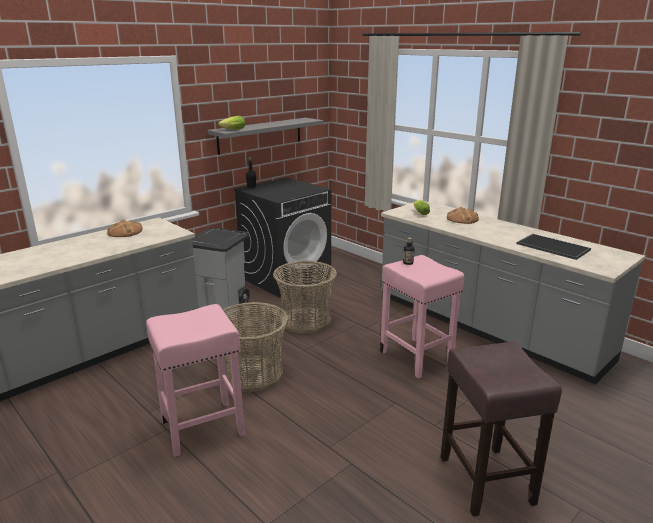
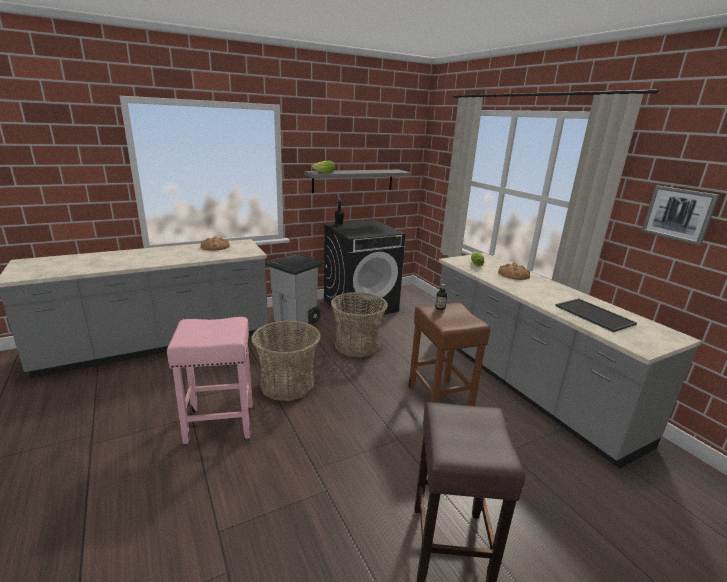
camera: 15 degrees right, 0 degrees up
(417, 358) = (440, 399): pink stool -> brown stool
(610, 144) = (678, 214): none -> picture

